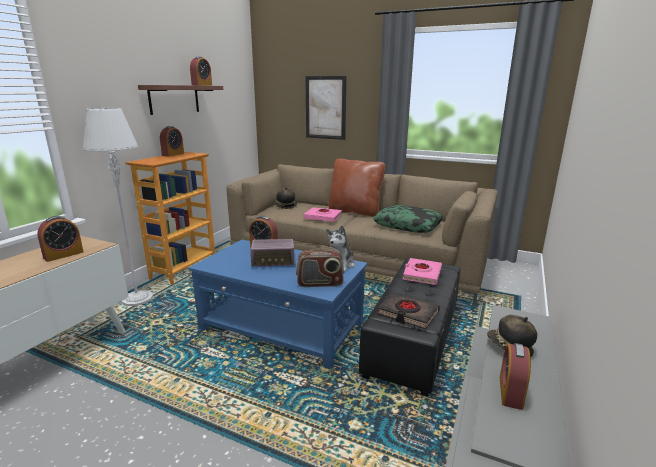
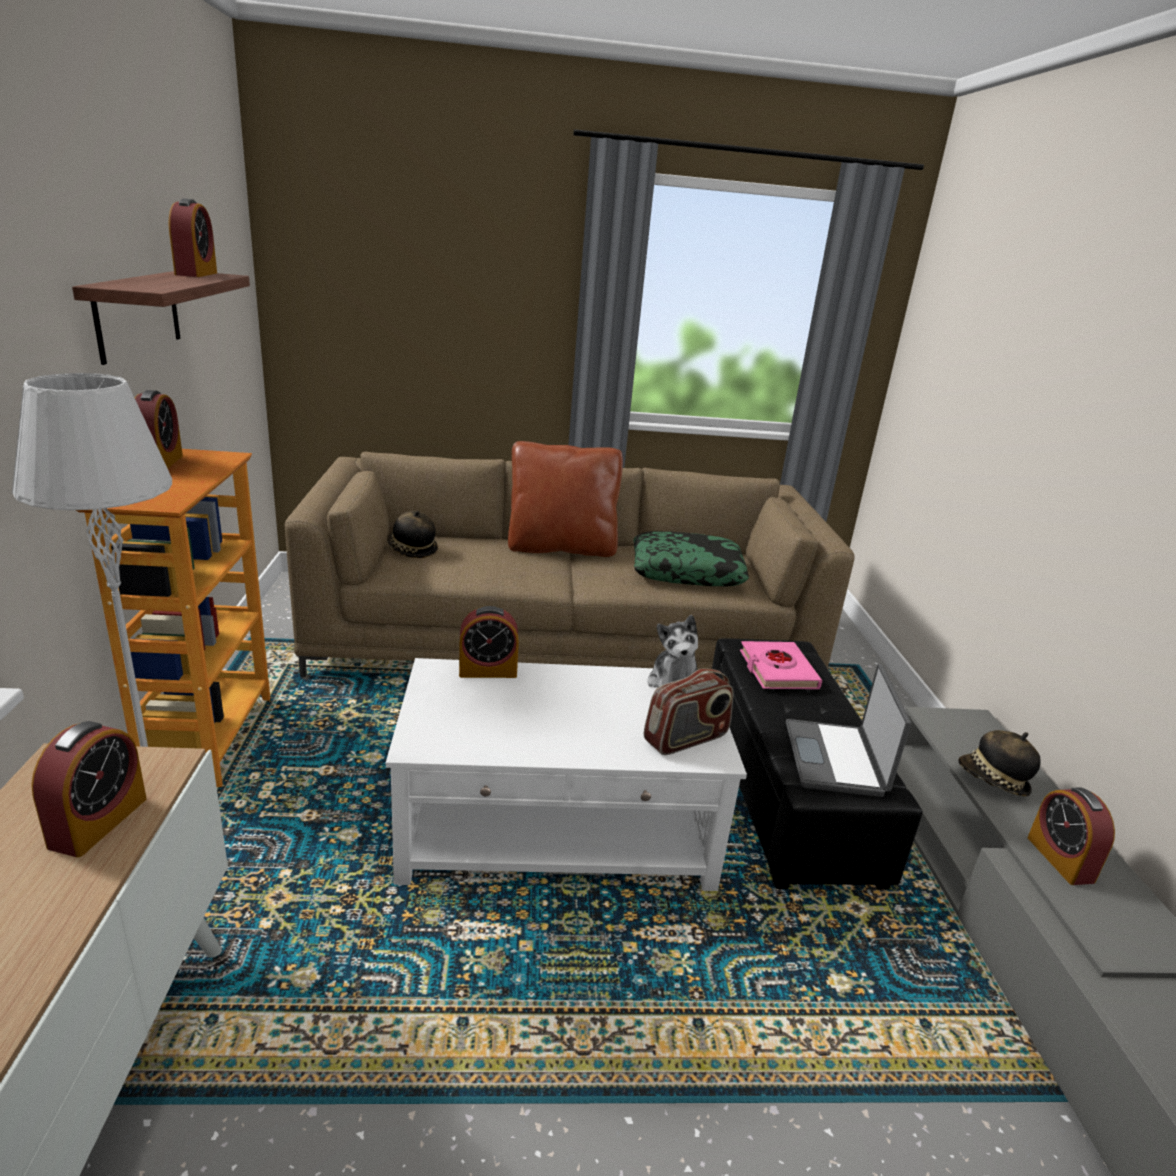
camera: 30 degrees left, 5 degrees up
(273, 261) = (547, 704): radio -> none
(282, 327) = (558, 828): blue coffee table -> white coffee table
(323, 217) = (521, 571): pink book -> none
(325, 107) = (448, 321): picture -> none
(407, 313) = (836, 759): black book -> laptop

